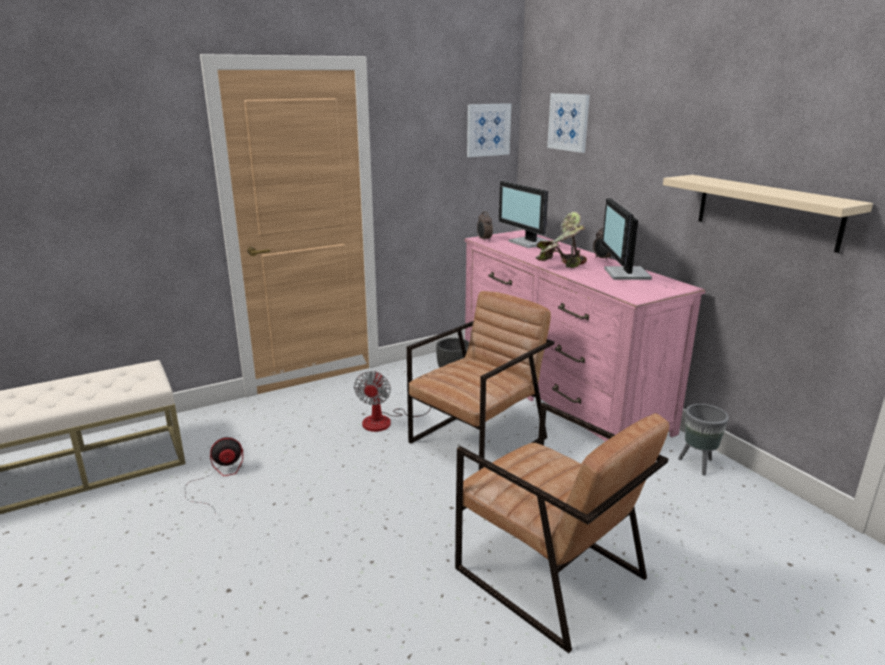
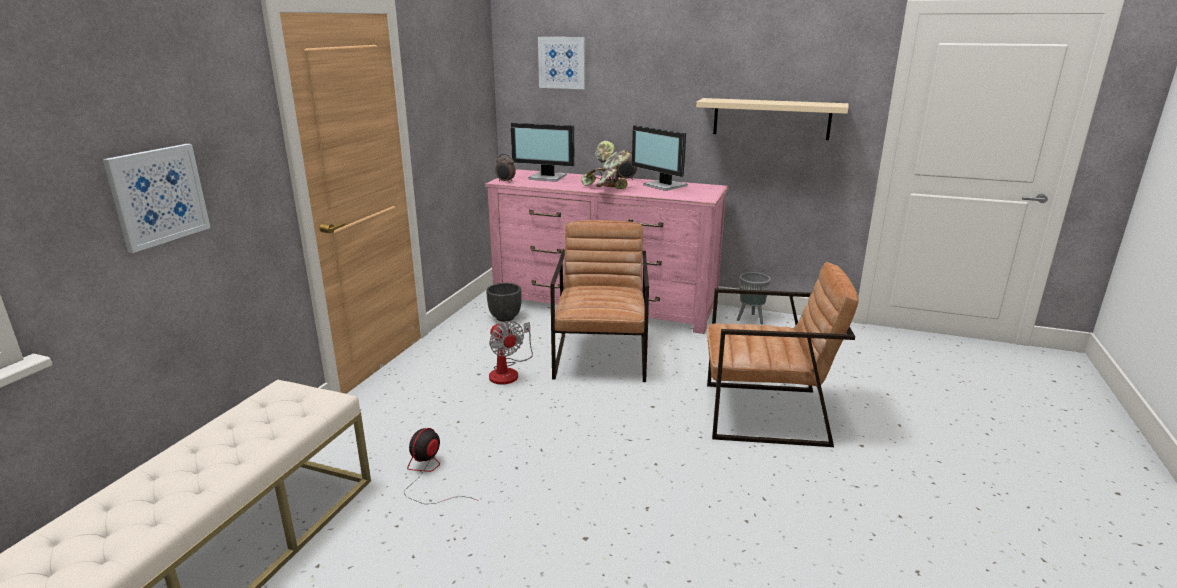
camera: 40 degrees left, 0 degrees up
(488, 130) = (477, 74): picture -> picture (158, 196)

